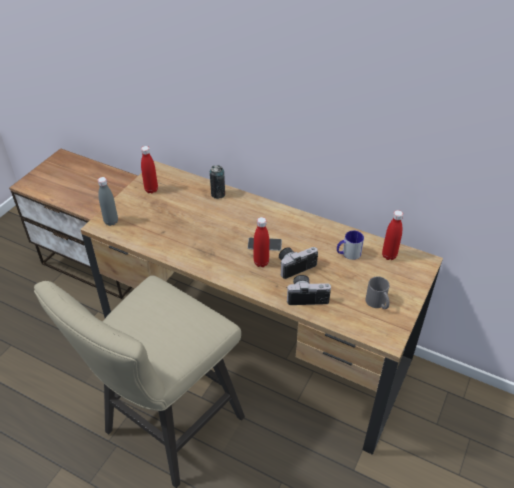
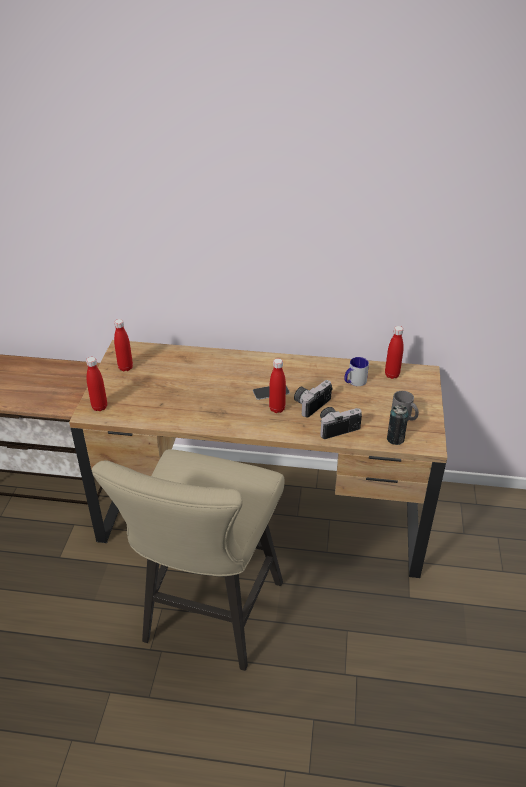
camera: 20 degrees left, 5 degrees down
(111, 222) = (99, 407): grey bottle -> red bottle
(218, 194) = (198, 357): can -> can (395, 439)

